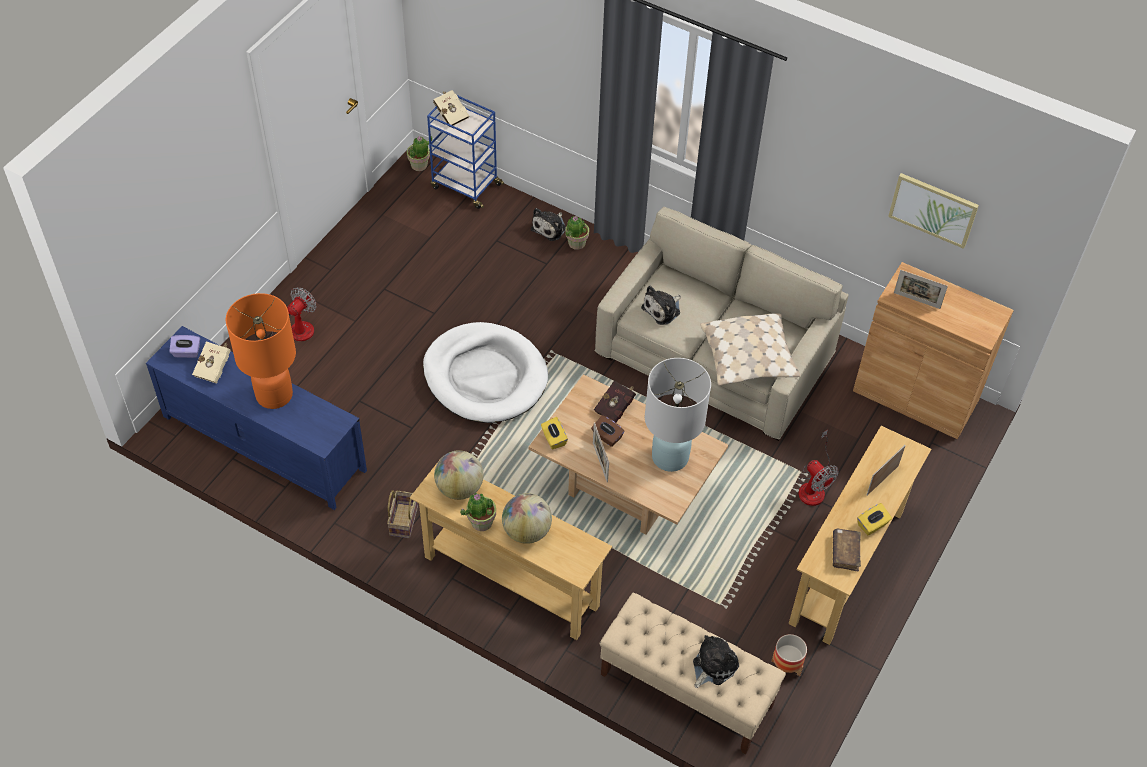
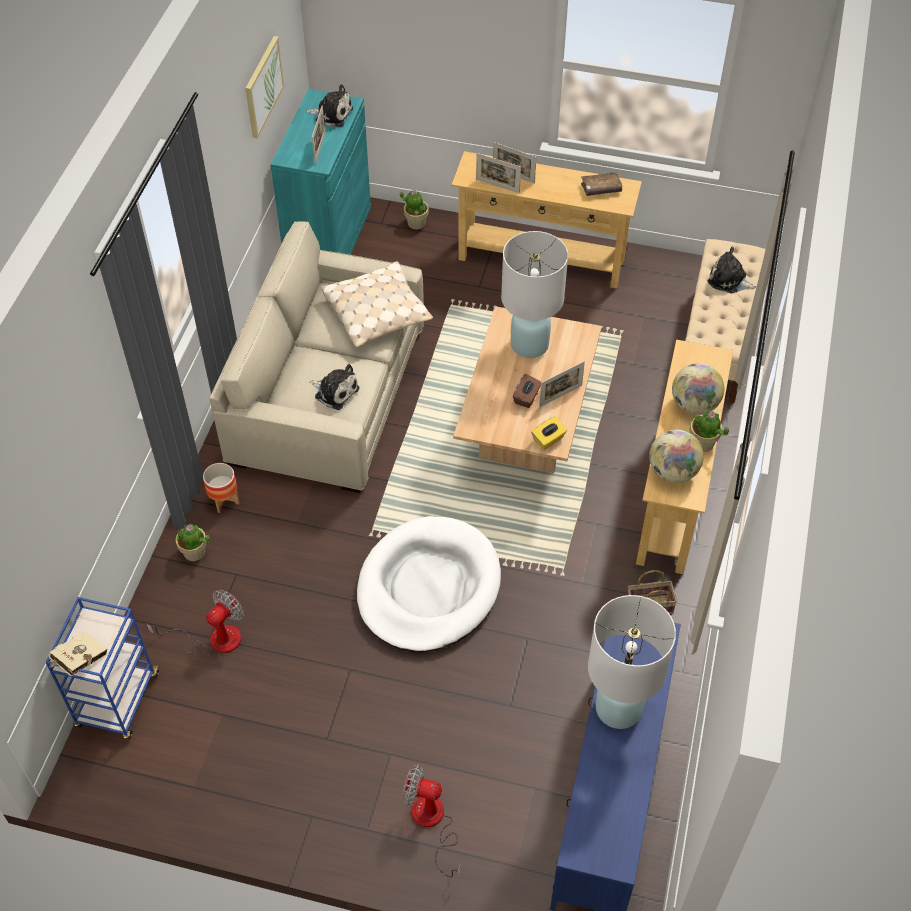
camera: 105 degrees left, 0 degrees up
(186, 352) = (597, 839): purple tissue box -> none
(214, 367) = (607, 794): beige book -> none
(274, 395) = (618, 709): orange table lamp -> white table lamp
(419, 165) = (87, 771): potted plant -> potted plant (416, 223)
(550, 228) = (174, 585): plush toy -> plush toy (332, 114)
(616, 407) = (486, 398): red book -> none
(786, 668) = (660, 283): planter -> planter (224, 500)
(813, 486) = (463, 293): fan -> fan (213, 639)
(869, 462) = (497, 186): none -> picture frame
(872, 525) = (564, 176): yellow tissue box -> none
(915, 395) = (329, 239): brown cabinet -> turquoise cabinet

